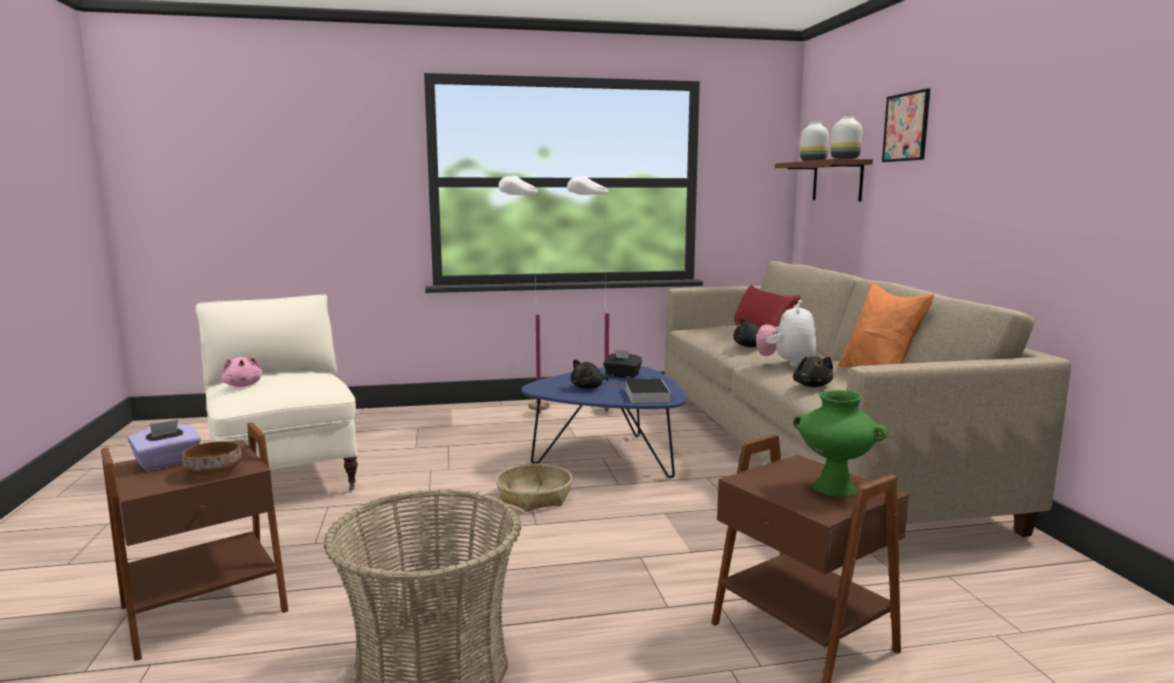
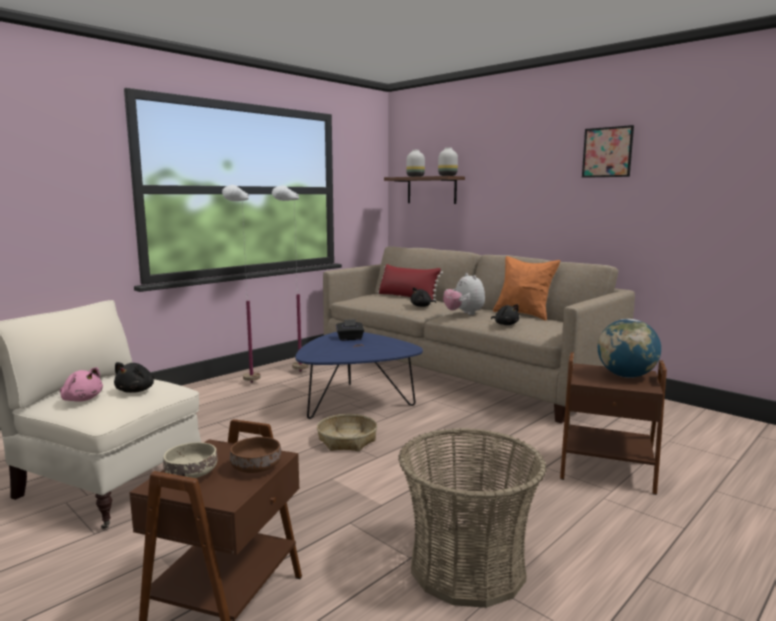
camera: 35 degrees left, 0 degrees up
(167, 463) = (191, 473): purple tissue box -> beige bowl
(588, 388) = (346, 350): black plush toy -> black plush toy (136, 390)
(646, 394) = (392, 348): book -> none
(833, 489) = (626, 376): green vase -> globe
(906, 127) = (493, 157): picture -> picture (607, 152)

